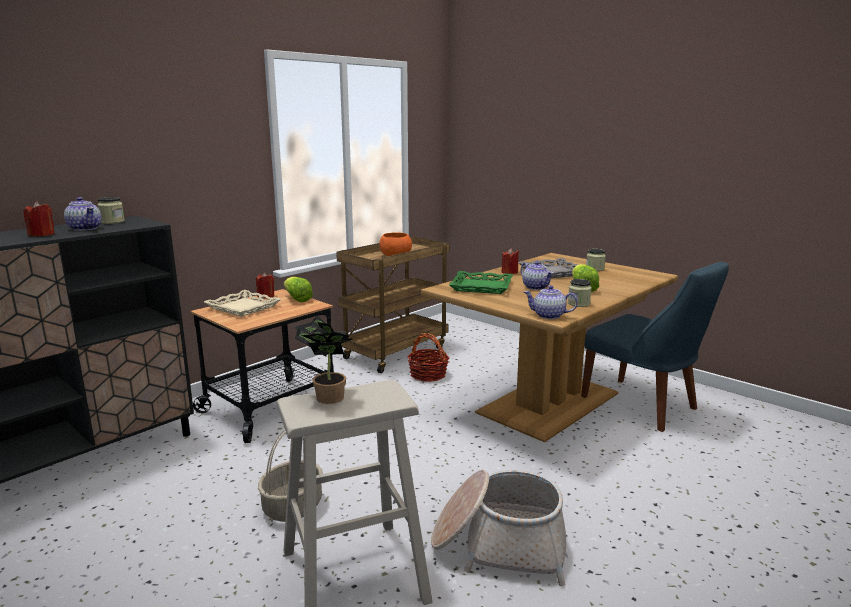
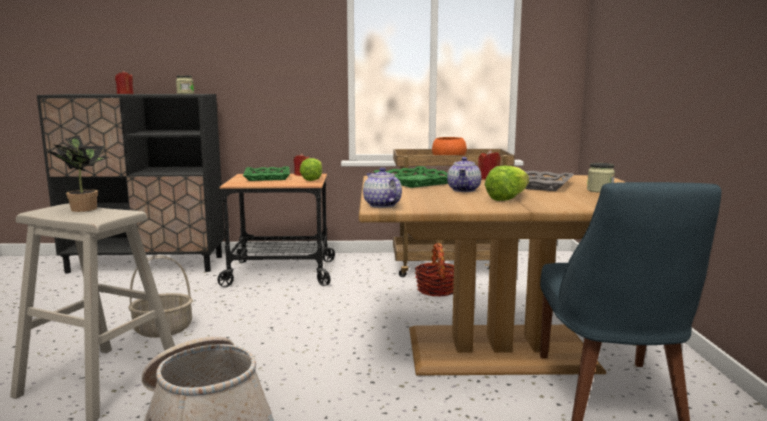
camera: 45 degrees right, 5 degrees down
(85, 228) = (156, 94): teapot -> none
(242, 307) = (266, 177): beige tray -> green tray
(578, 304) = (450, 205): jar -> none

